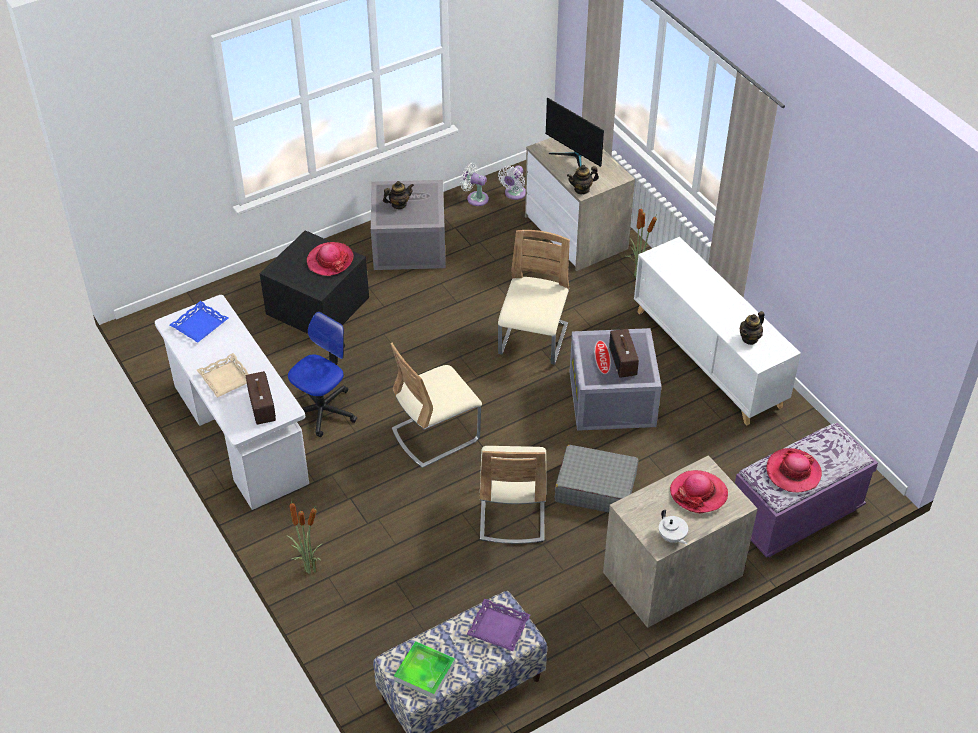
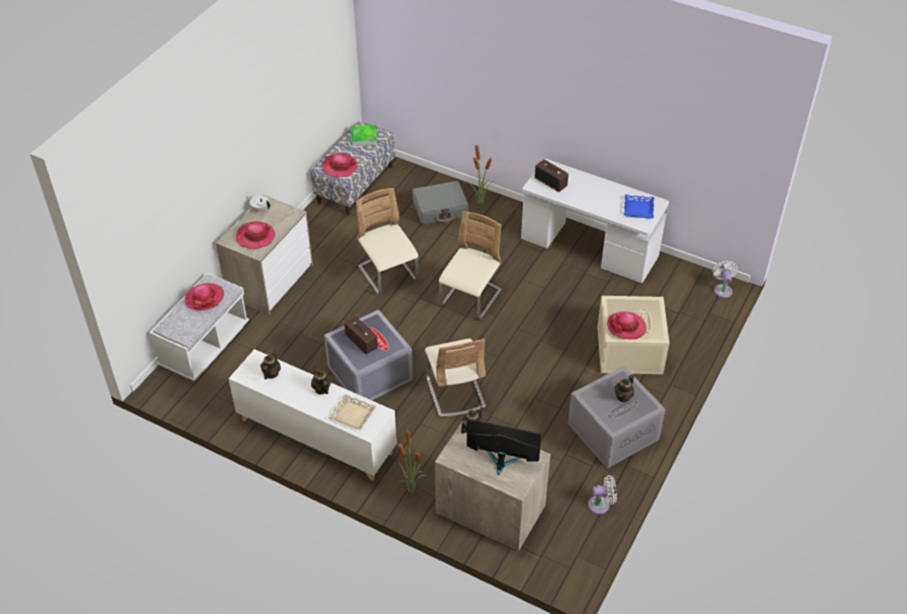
camera: 150 degrees right, 0 degrees up
(225, 379) = (587, 187): beige tray -> beige tray (353, 414)
(318, 307) = (628, 349): black storage box -> beige storage box
(323, 410) = (554, 283): office chair -> none
(498, 627) = (339, 167): purple tray -> hat
(514, 194) = (572, 526): white fan -> white fan (722, 289)
(595, 487) = (346, 309): grey suitcase -> grey suitcase (440, 209)
(702, 301) = (321, 389): none -> teapot
(795, 515) = (205, 346): purple bench -> white bench

